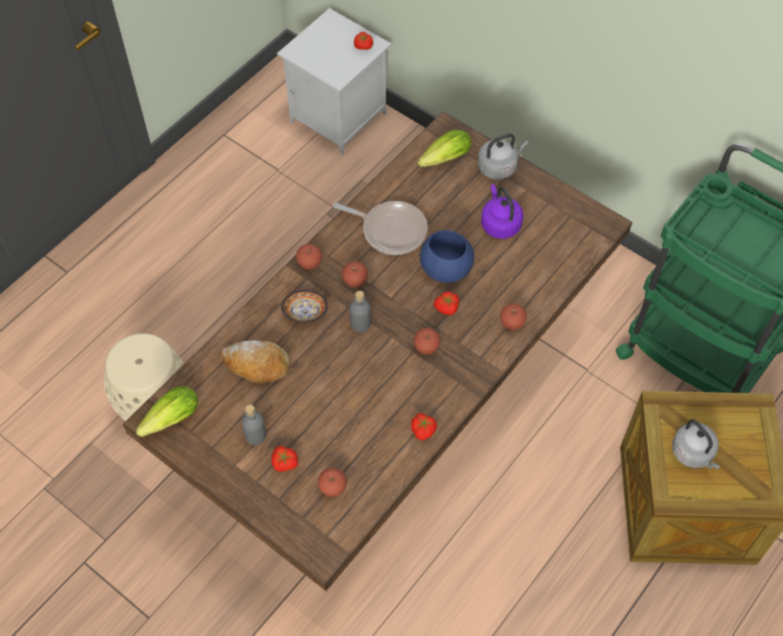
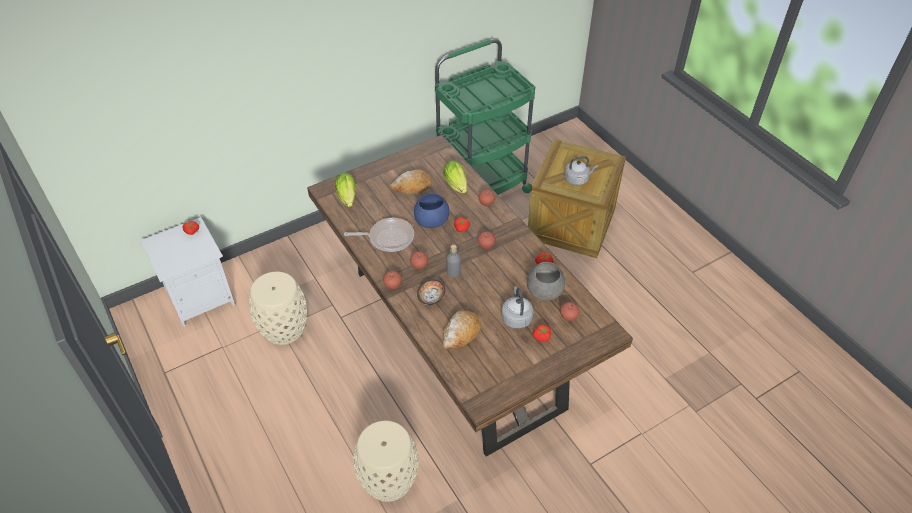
camera: 70 degrees left, 10 degrees down
(168, 421) = (484, 395): lettuce -> lettuce (456, 185)
(255, 435) = (515, 347): grey bottle -> none
(327, 217) = (284, 328): none -> beige stool
(371, 444) = (544, 290): none -> grey bowl
(390, 230) = (388, 238): frying pan -> frying pan turned 45 degrees clockwise
(499, 167) = (369, 175): grey kettle -> grey kettle (516, 317)
(499, 224) = (412, 187): purple kettle -> bread

